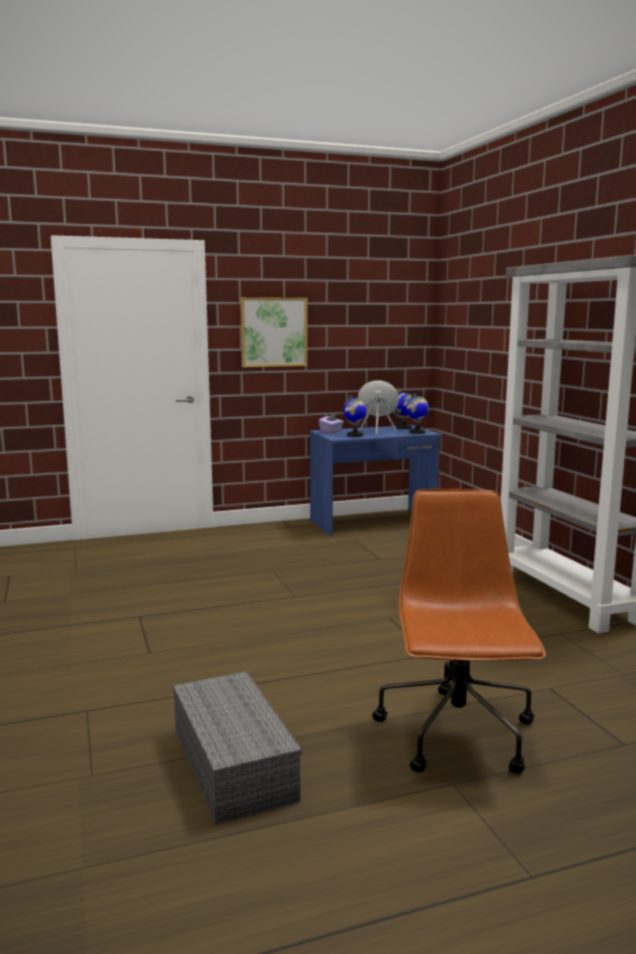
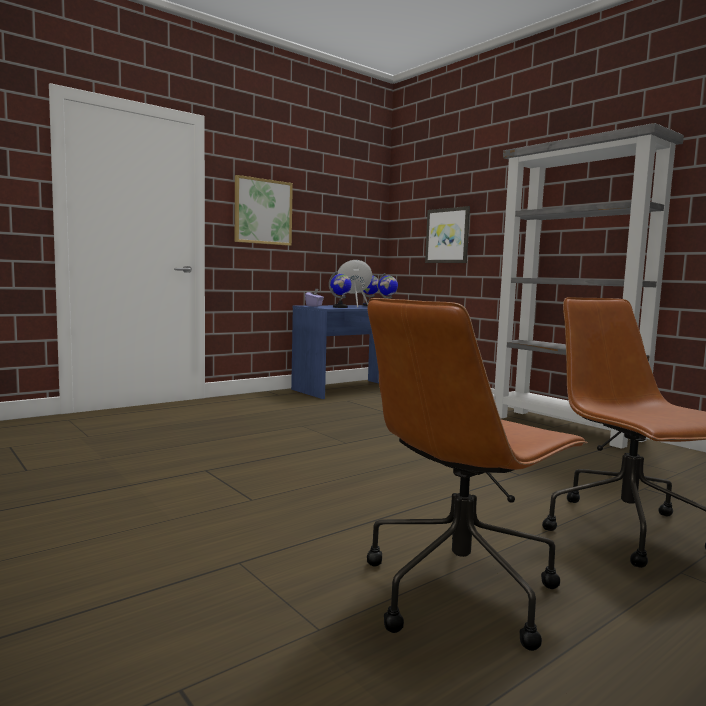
camera: 20 degrees left, 5 degrees down
(230, 763) = (460, 589): grey storage box -> brown office chair
(485, 350) = (447, 235): none -> picture

